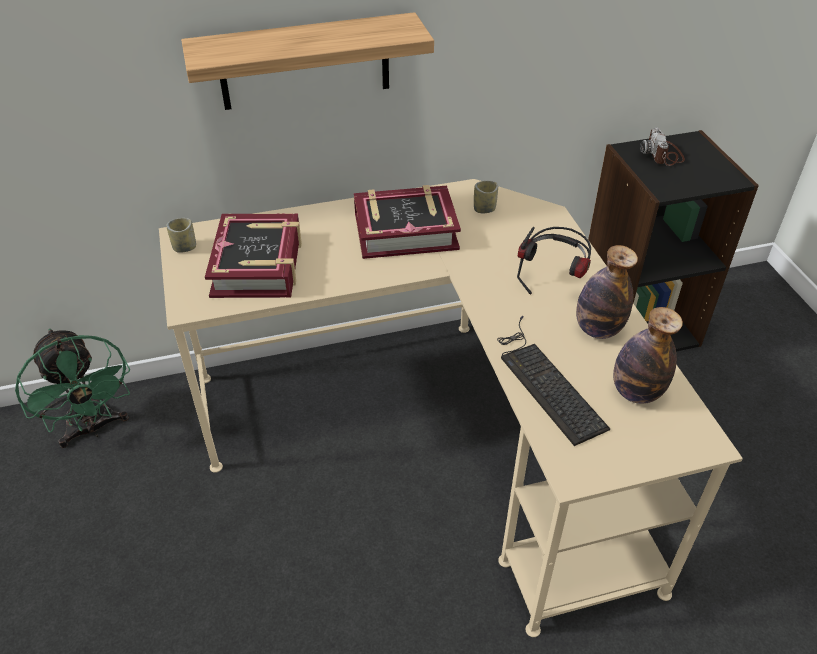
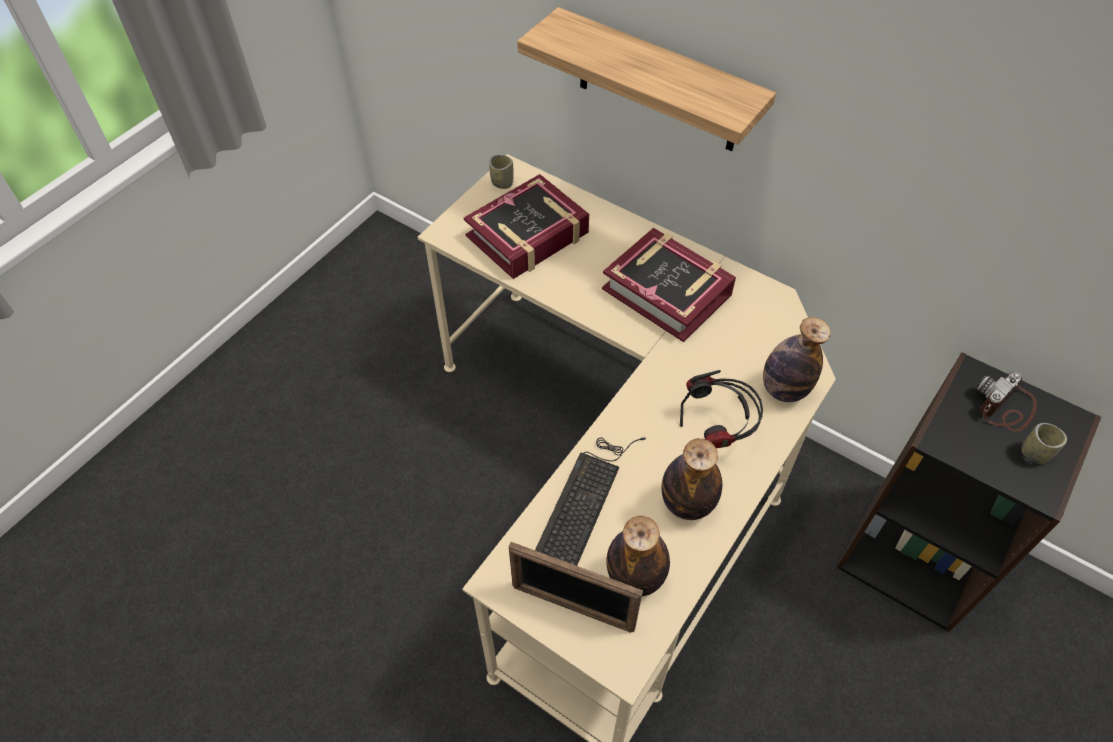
camera: 50 degrees right, 10 degrees up
(93, 428) = (415, 274): green fan -> none
(484, 209) = (759, 324): cup -> cup (1034, 453)
(550, 231) = (784, 389): none -> bottle
(634, 442) = (572, 607): none -> picture frame

